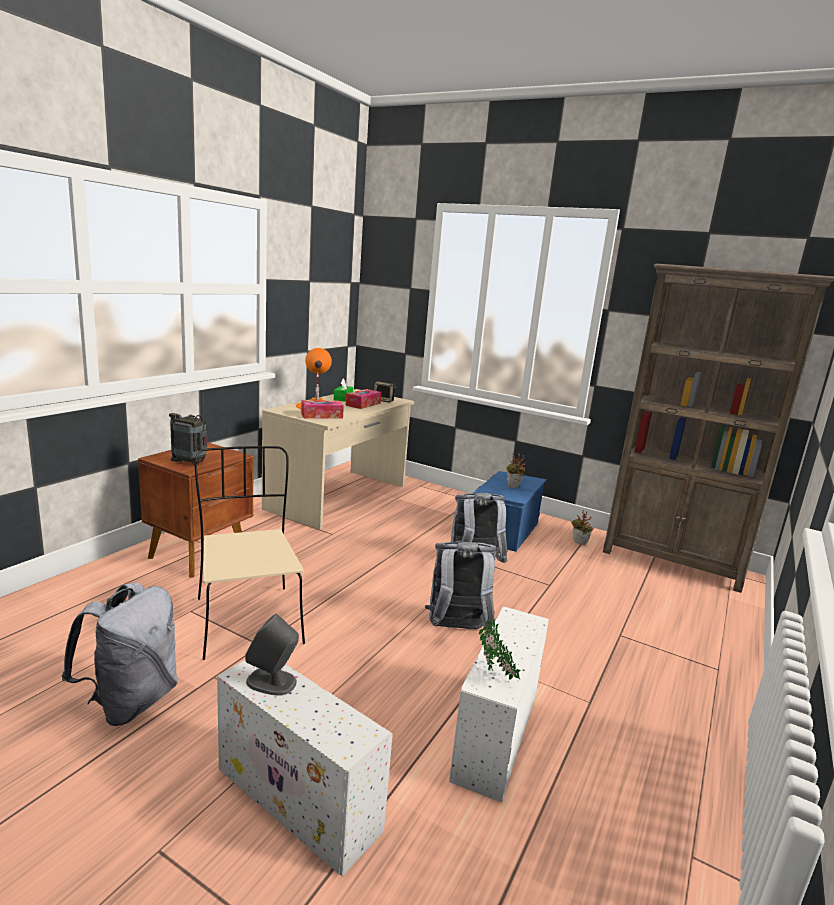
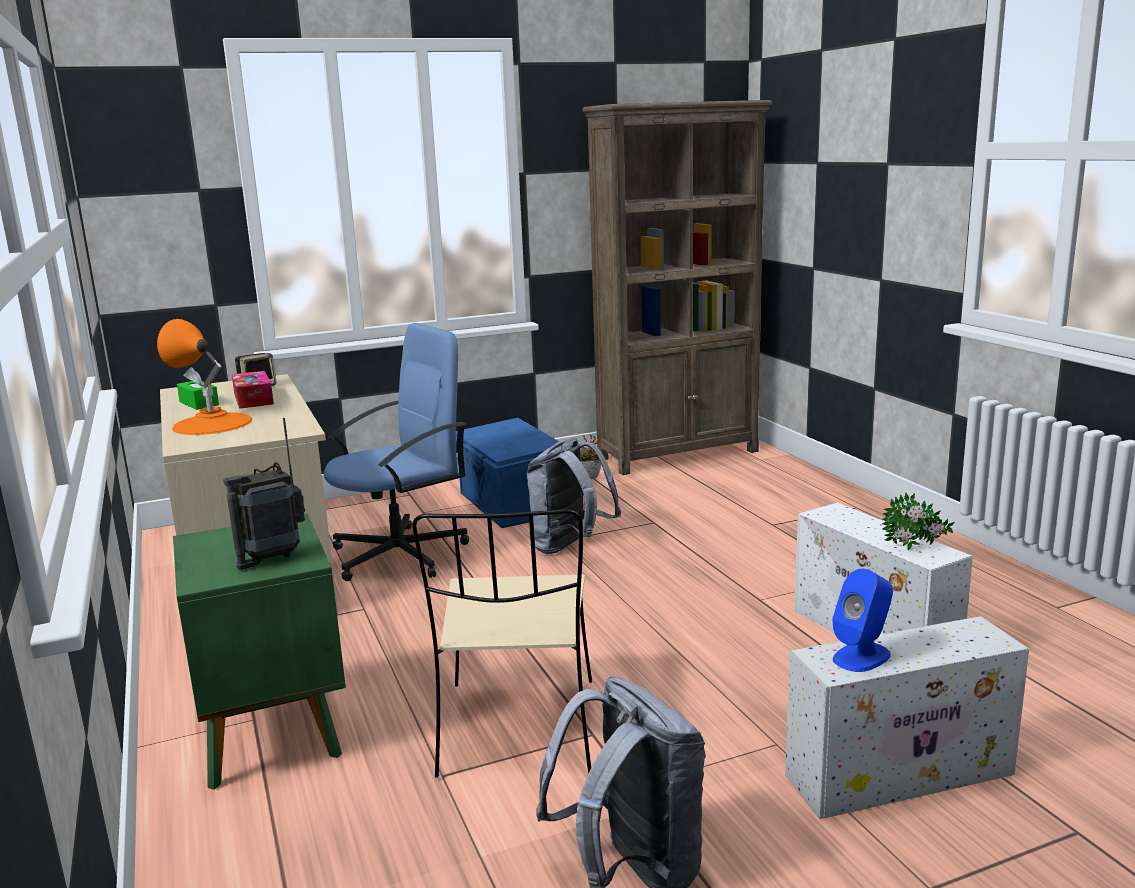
camera: 50 degrees left, 0 degrees up
(200, 554) = (272, 733): brown nightstand -> green nightstand
(247, 619) = (518, 730): beige chair -> beige chair turned 105 degrees counterclockwise
(272, 682) = (862, 656): grey speaker -> blue speaker
(321, 415) = (266, 428): tissue box -> none
(400, 522) = (401, 554): none -> blue office chair
(456, 630) = (686, 598): grey backpack -> none
(513, 487) = (516, 437): potted plant -> none

